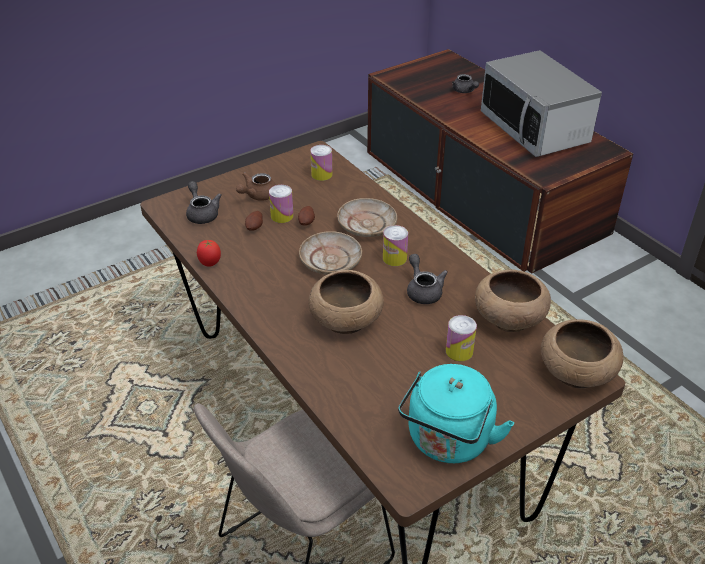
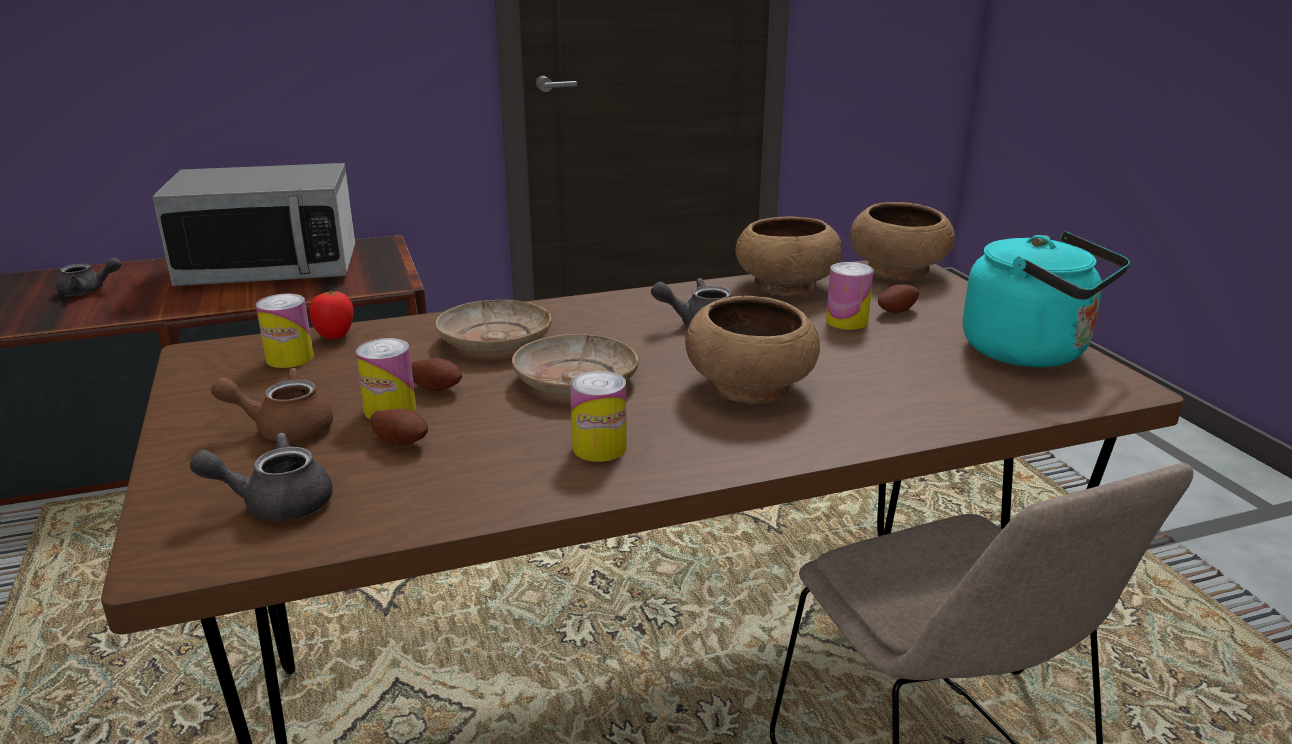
camera: 75 degrees left, 15 degrees down
(210, 263) = (491, 507): tomato -> tomato (335, 337)
(257, 195) = (284, 428): brown teapot -> brown teapot turned 120 degrees clockwise
(394, 258) = (605, 332): can -> can (599, 447)
(490, 373) = (895, 311): none -> potato

